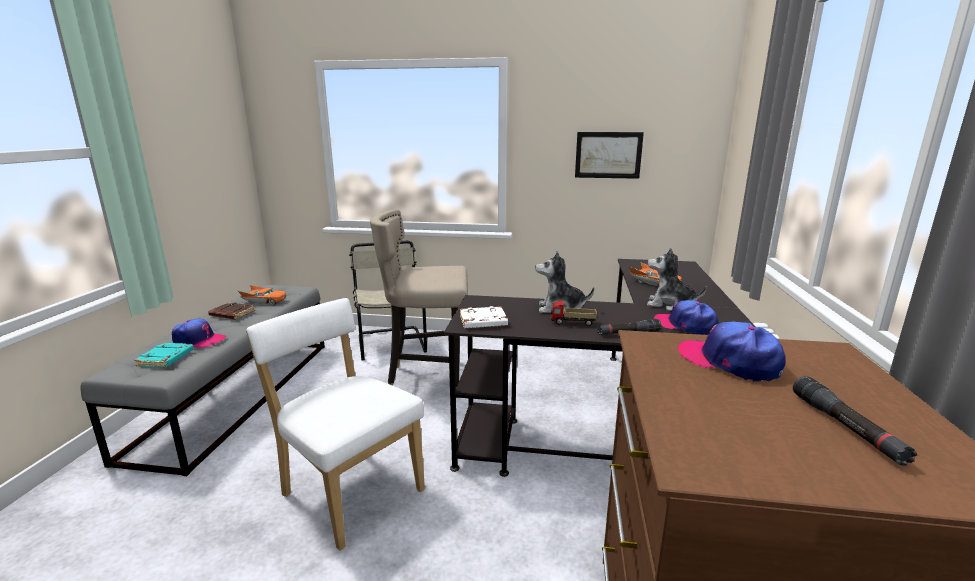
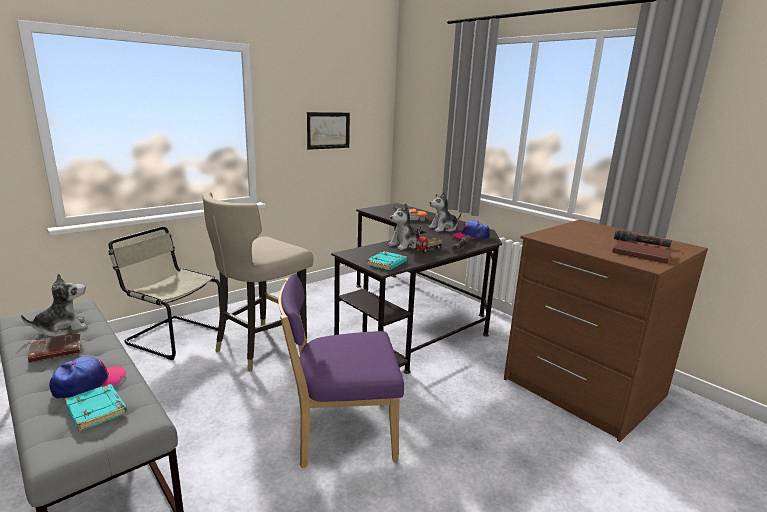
camera: 50 degrees left, 0 degrees up
(264, 301) = (62, 328): orange toy car -> plush toy
(349, 490) = (340, 434): white chair -> purple chair
(482, 322) = (387, 264): white book -> turquoise book
(729, 361) = (576, 235): cap -> none
(761, 441) = (640, 253): none -> brown book

